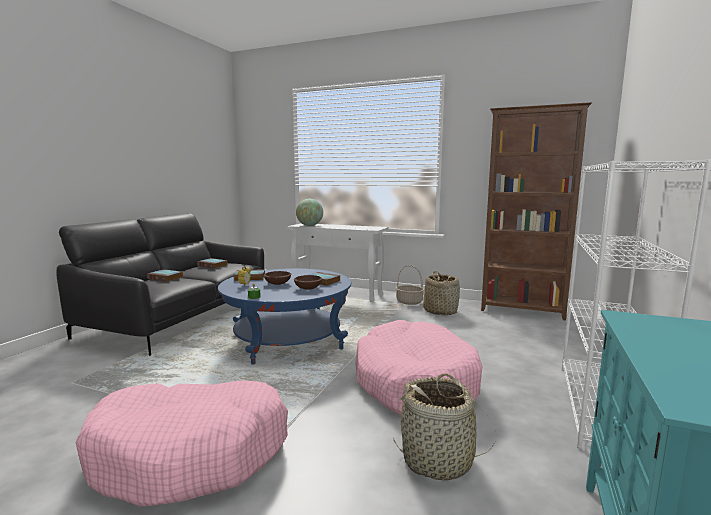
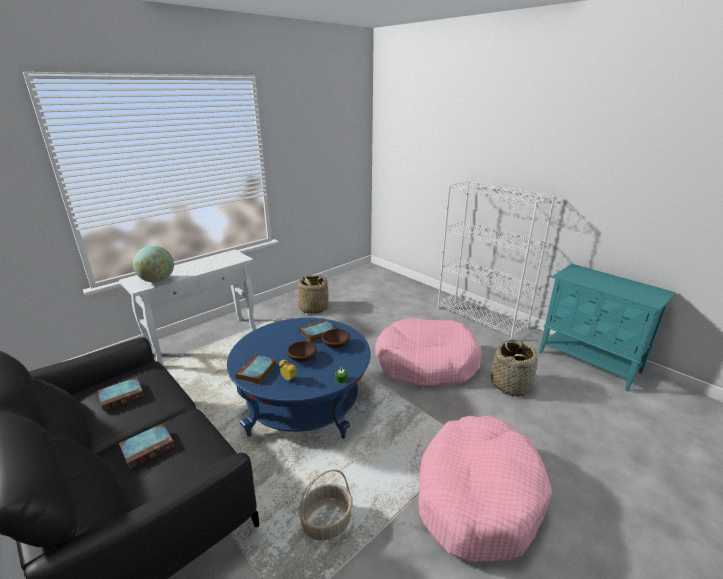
camera: 65 degrees left, 15 degrees up
(409, 302) = (276, 313): basket -> basket (326, 523)
(522, 311) = (346, 280): brown bookcase -> none

